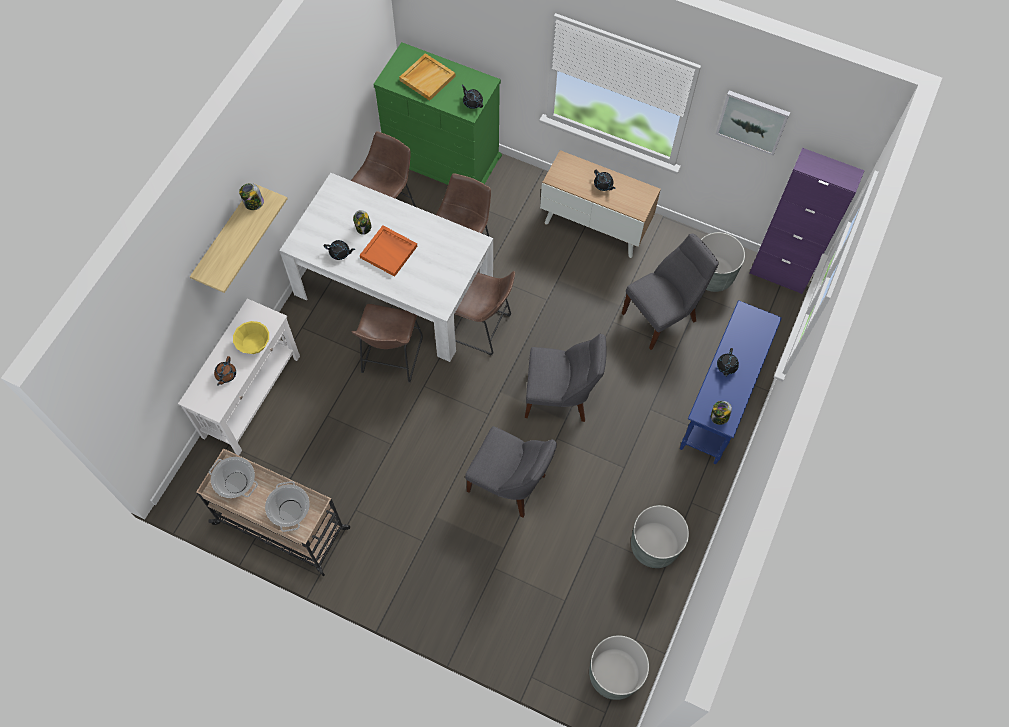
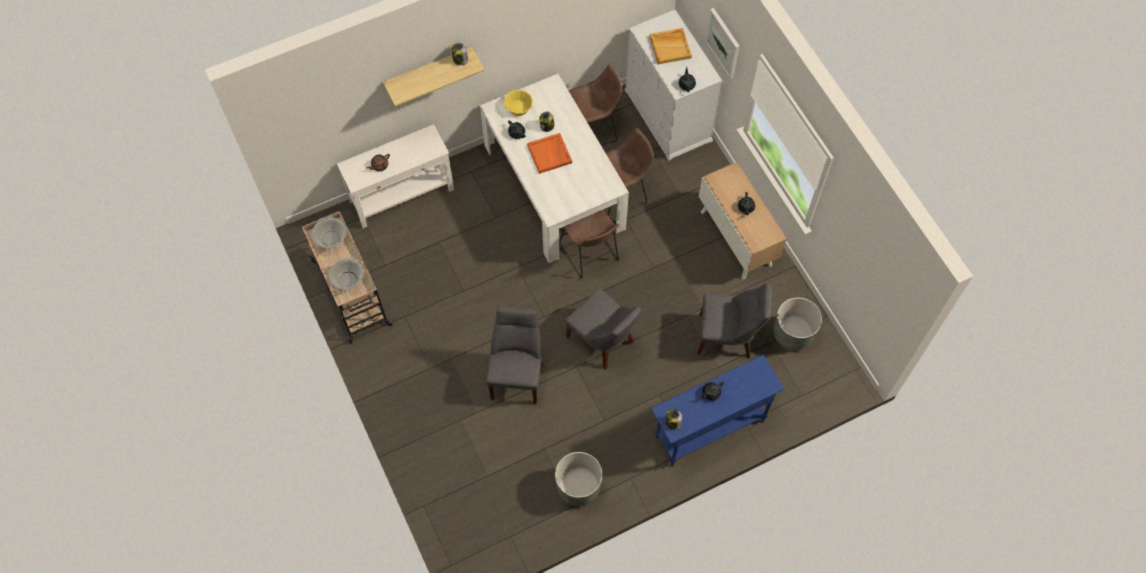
camera: 40 degrees right, 0 degrees up
(253, 343) = (413, 156): yellow bowl -> yellow bowl (518, 107)
(390, 358) = (511, 233): brown stool -> none
(443, 158) = (668, 115): green dresser -> white dresser
(510, 484) = (517, 374): grey chair -> grey chair turned 150 degrees counterclockwise
(614, 674) = (477, 546): grey planter -> none
(752, 121) = (854, 226): picture -> picture (723, 42)
(779, 274) = (846, 368): purple cabinet -> none

